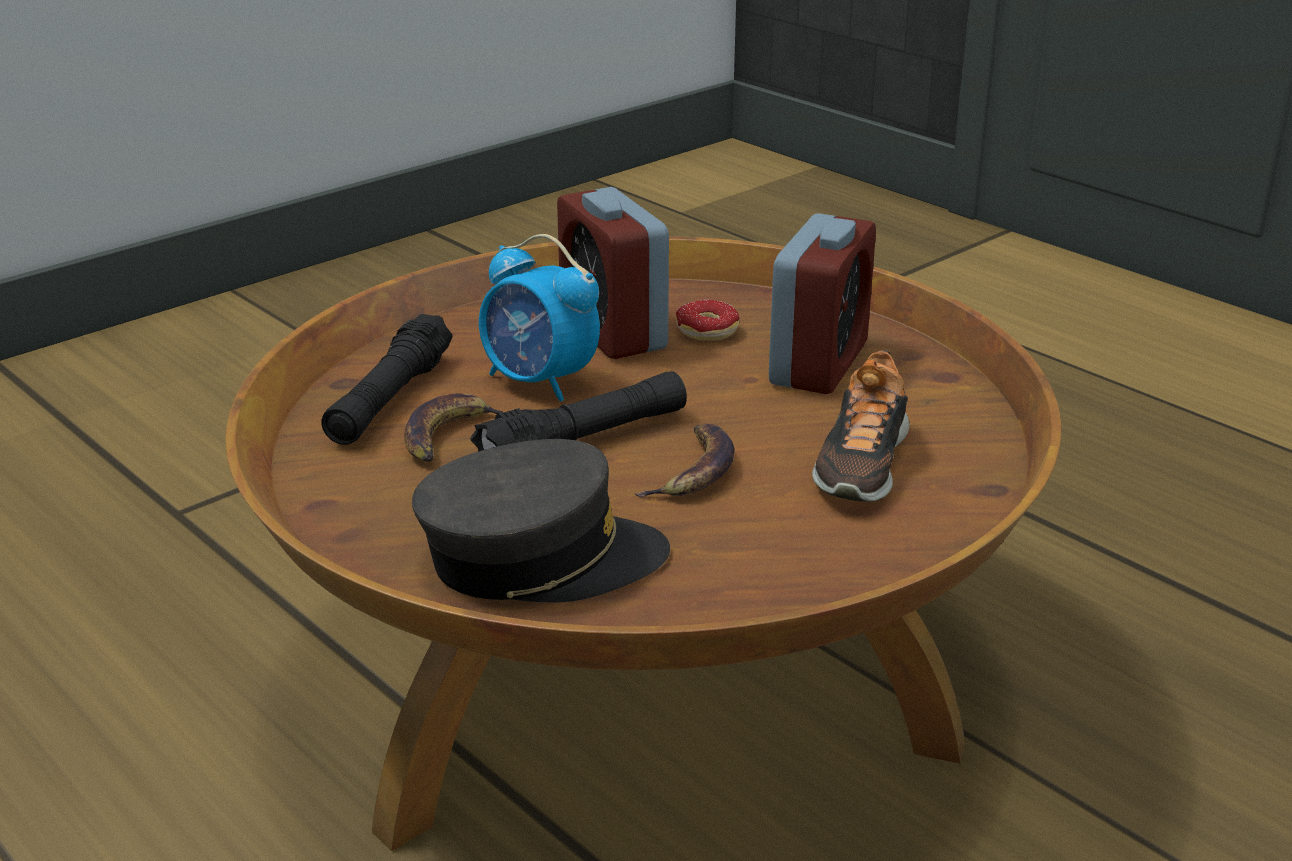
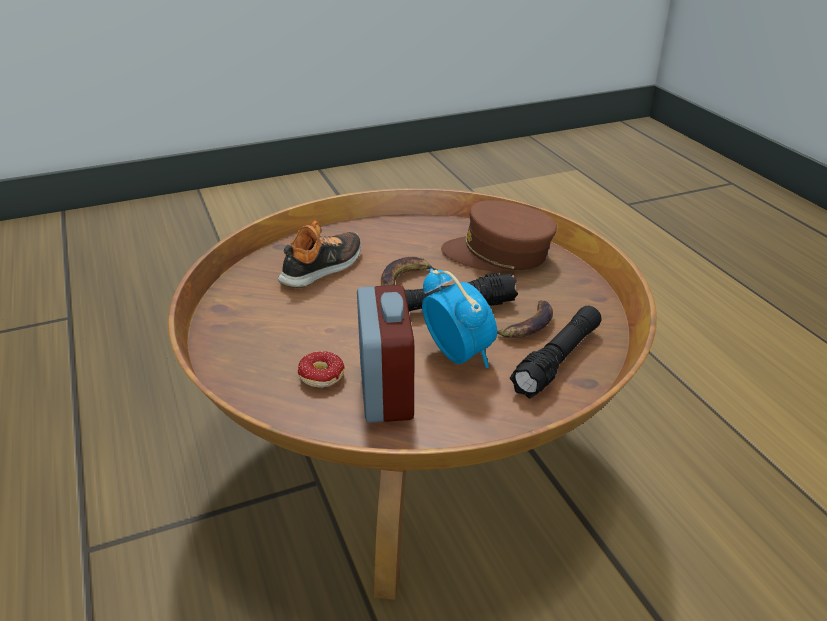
camera: 160 degrees left, 5 degrees up
(540, 559) = (498, 254): grey cap -> brown cap
(818, 364) = (279, 331): alarm clock -> none

